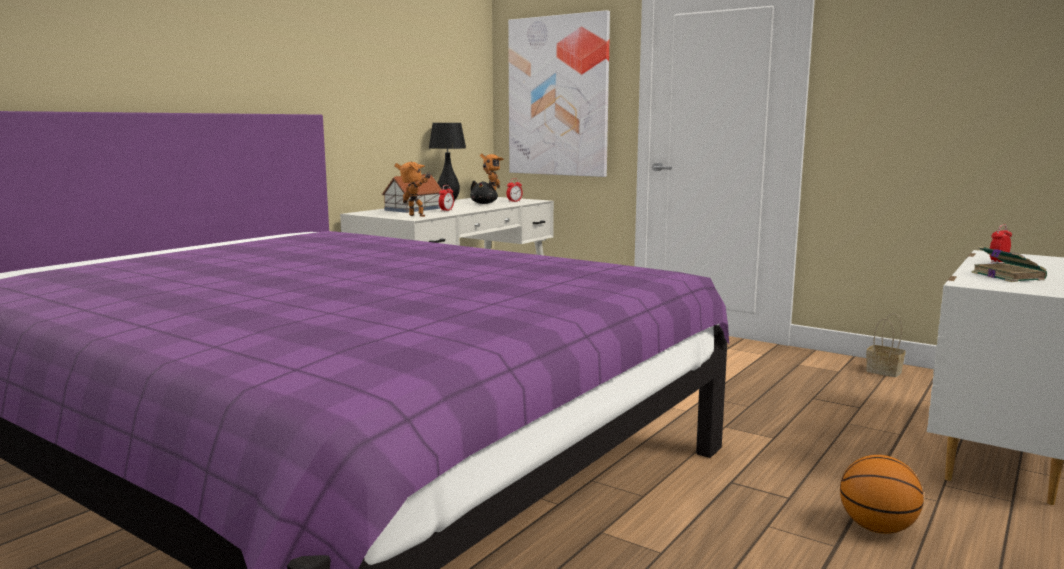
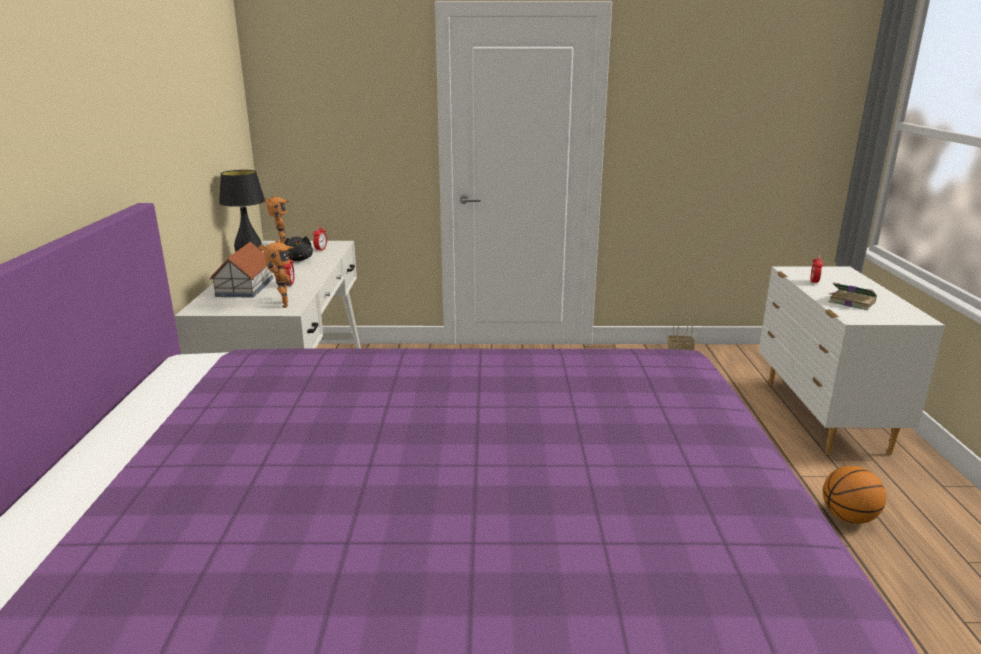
camera: 35 degrees left, 10 degrees up
(415, 216) = (281, 304): toy robot -> toy robot turned 90 degrees clockwise
(558, 96) = (340, 127): picture -> none

